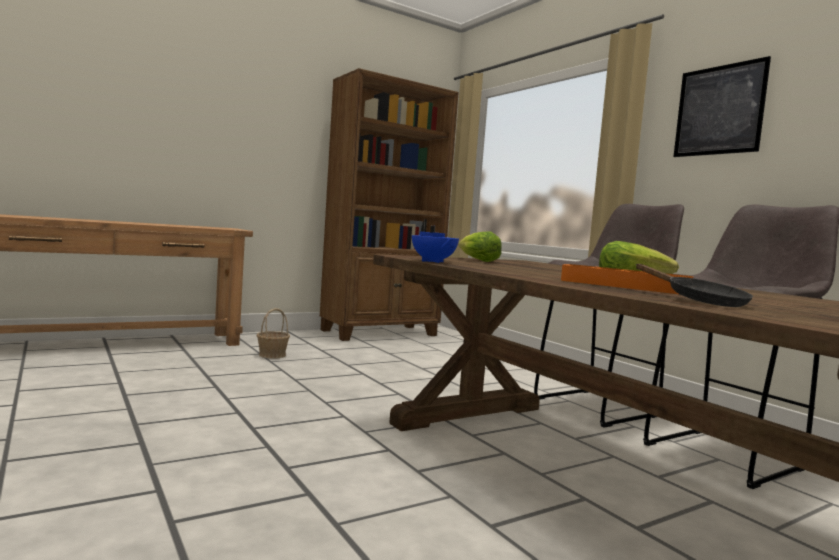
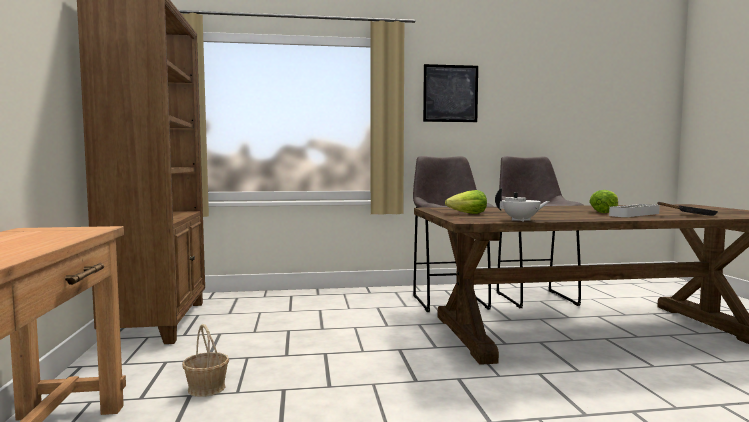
camera: 65 degrees left, 0 degrees up
(433, 261) = (521, 220): blue teapot -> white teapot
(623, 286) = (634, 214): orange tray -> grey tray

